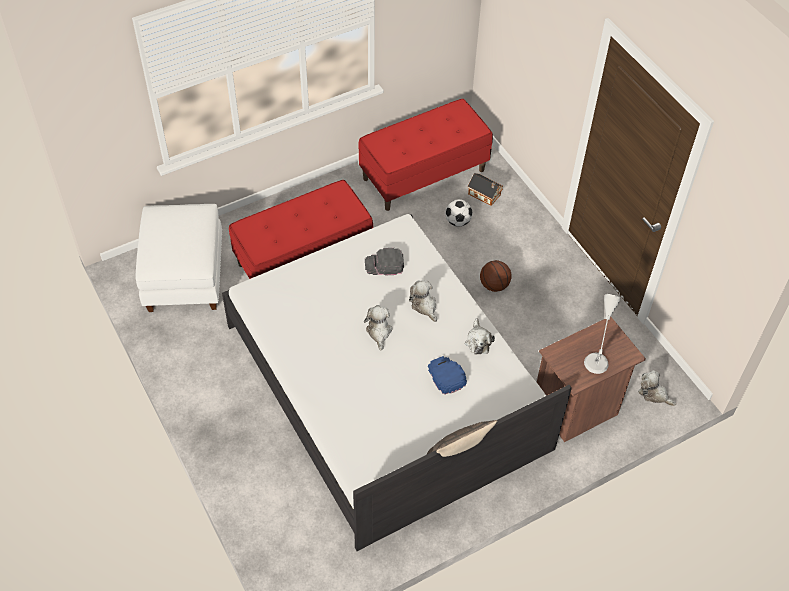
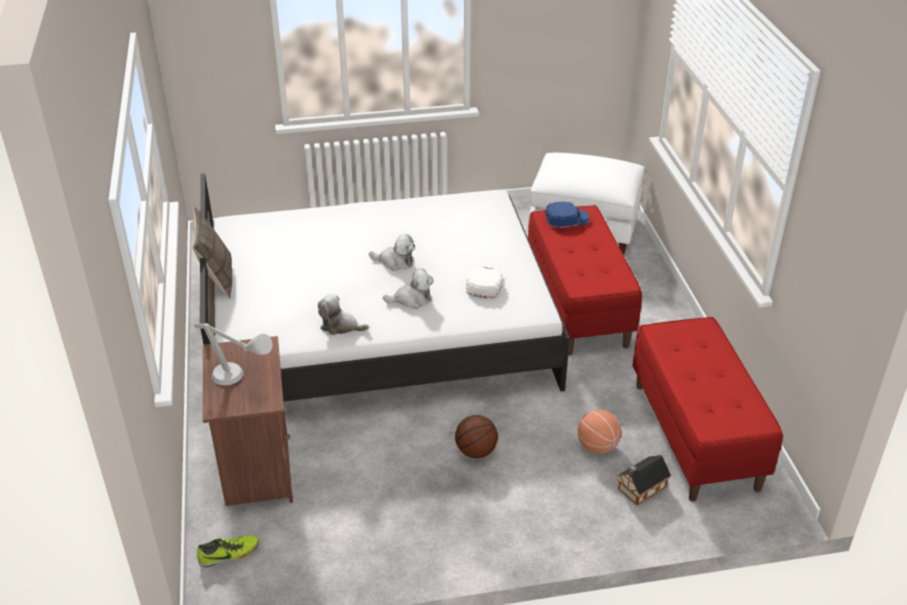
camera: 110 degrees right, 15 degrees down
(384, 264) = (485, 283): black cap -> white cap
(446, 376) = (310, 291): blue cap -> blue cap (566, 218)
(458, 221) = (597, 446): football -> basketball
(654, 394) = (229, 554): plush toy -> shoe

